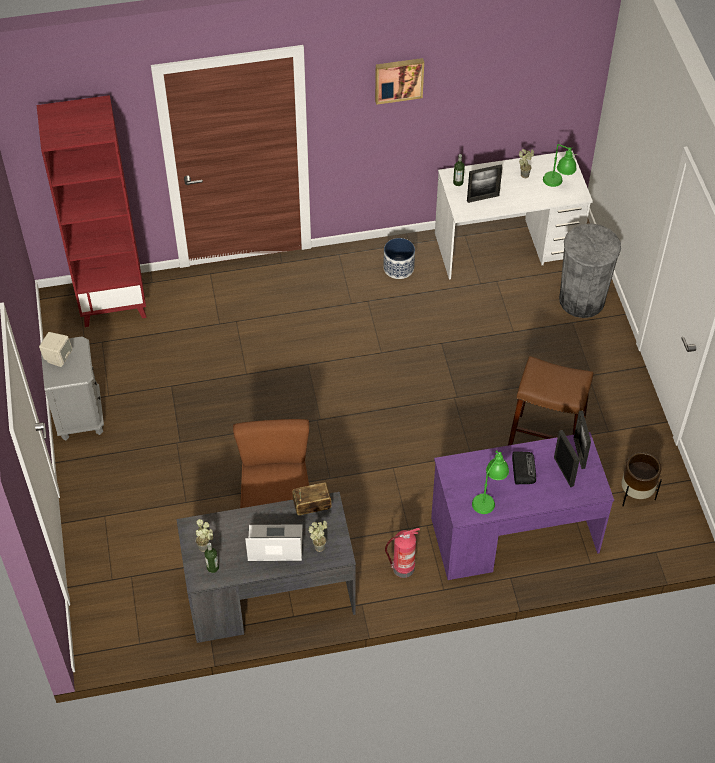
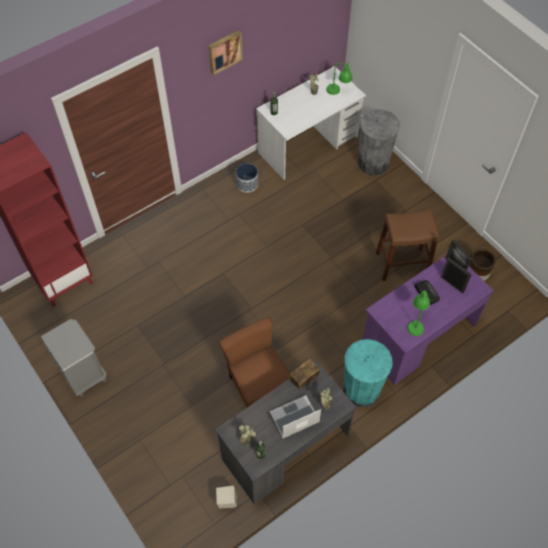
camera: 25 degrees left, 5 degrees up
(58, 357) = (60, 342): beige speaker -> beige speaker (226, 500)
(402, 568) = (361, 389): fire extinguisher -> turquoise trash can
(483, 198) = (296, 117): picture frame -> none

